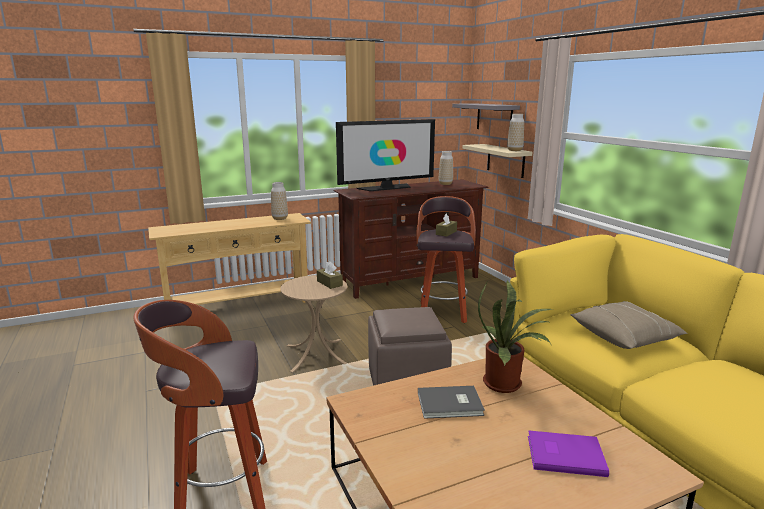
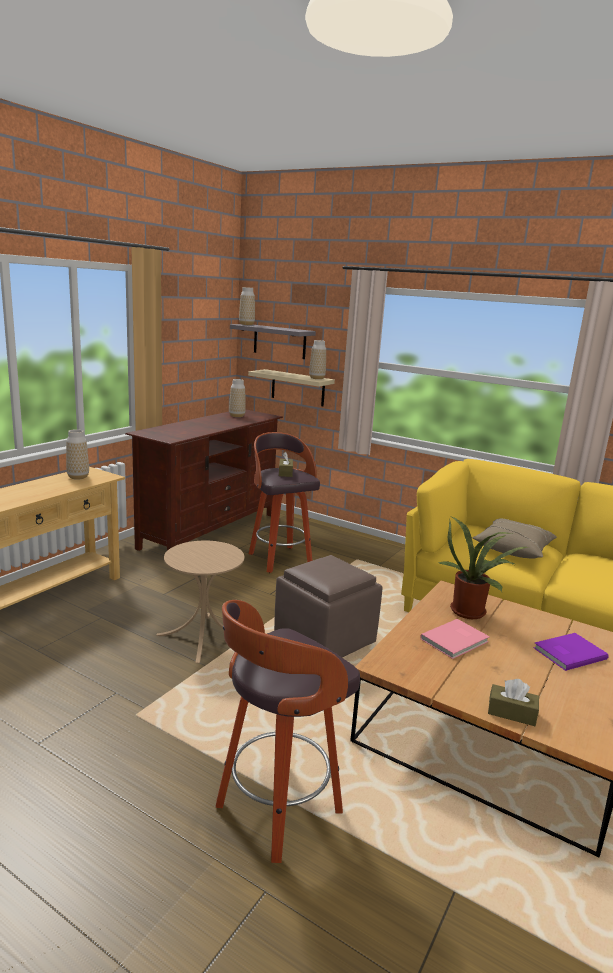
camera: 35 degrees left, 0 degrees up
(329, 283) = (216, 549): brown tissue box -> brown tissue box (511, 713)
(386, 188) = (184, 425): television -> none
(451, 405) = (456, 640): grey book -> pink book
(468, 103) = (246, 324): none -> vase

